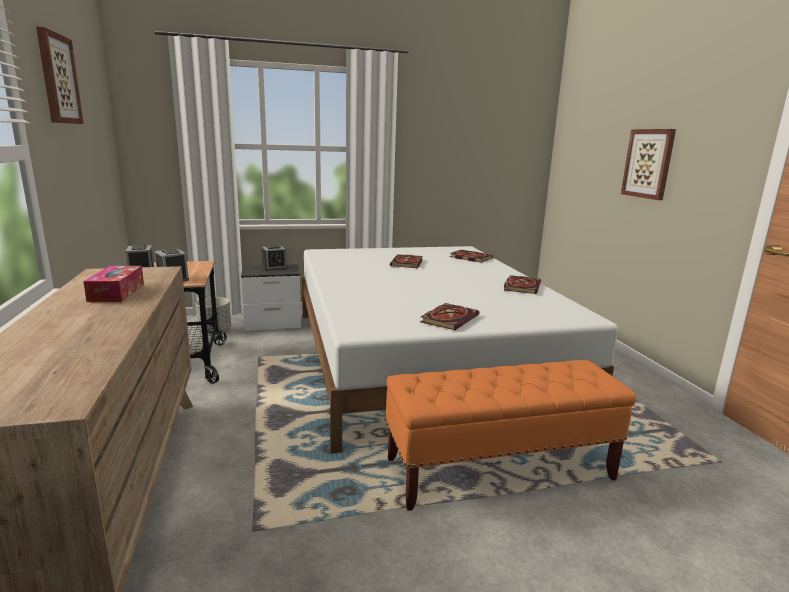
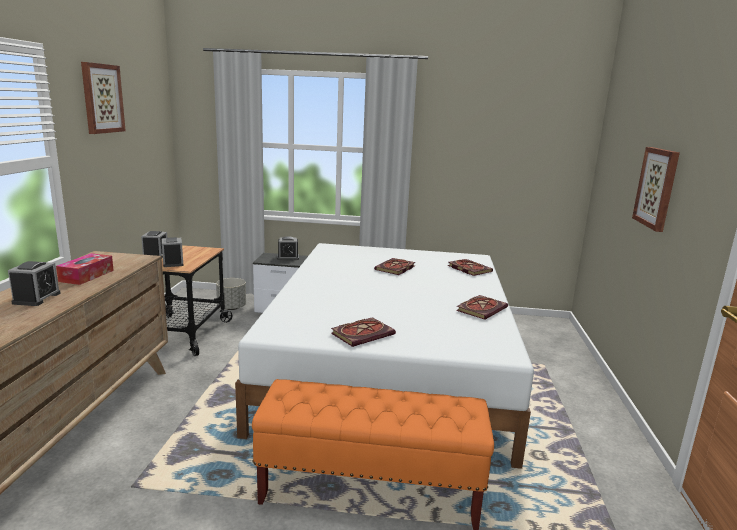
camera: 20 degrees right, 0 degrees up
(83, 321) = (37, 298): none -> alarm clock

